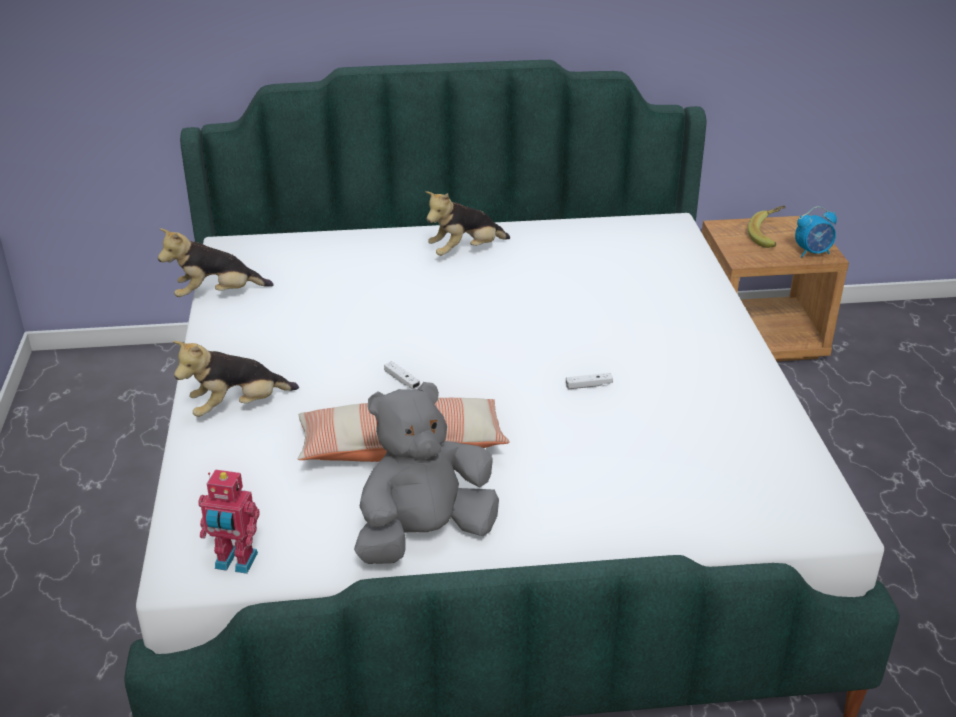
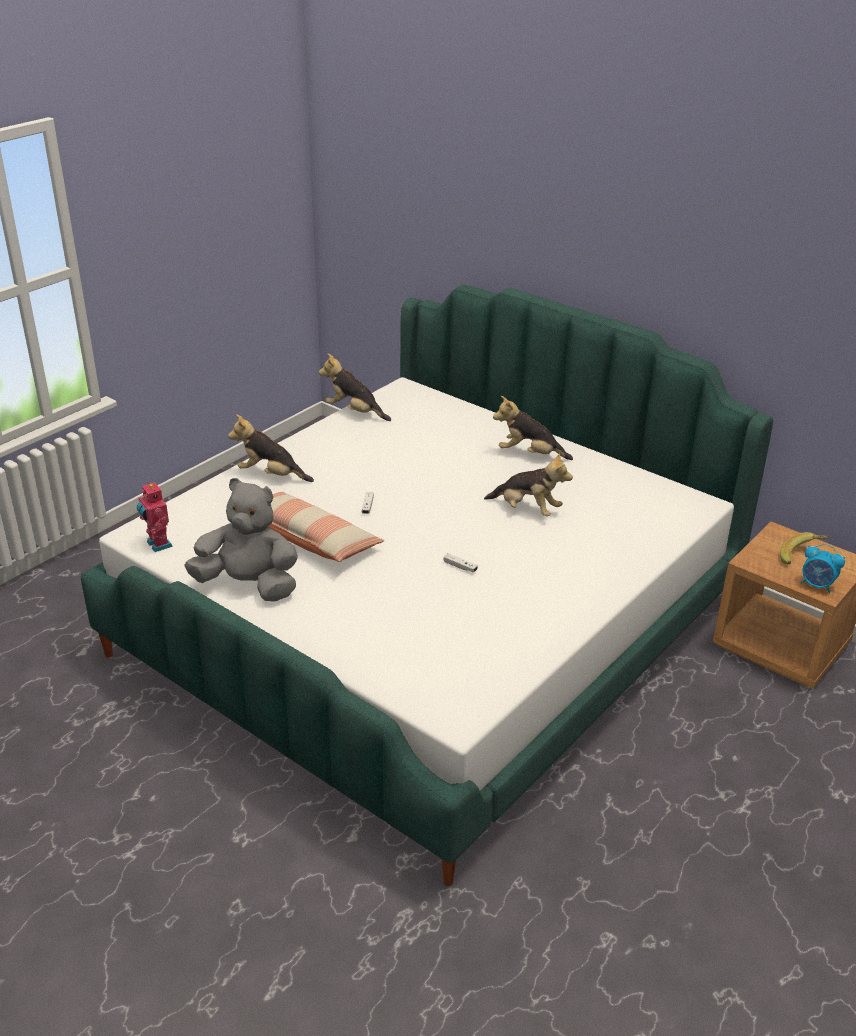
camera: 45 degrees right, 0 degrees up
(551, 301) = (527, 509): none -> plush toy

